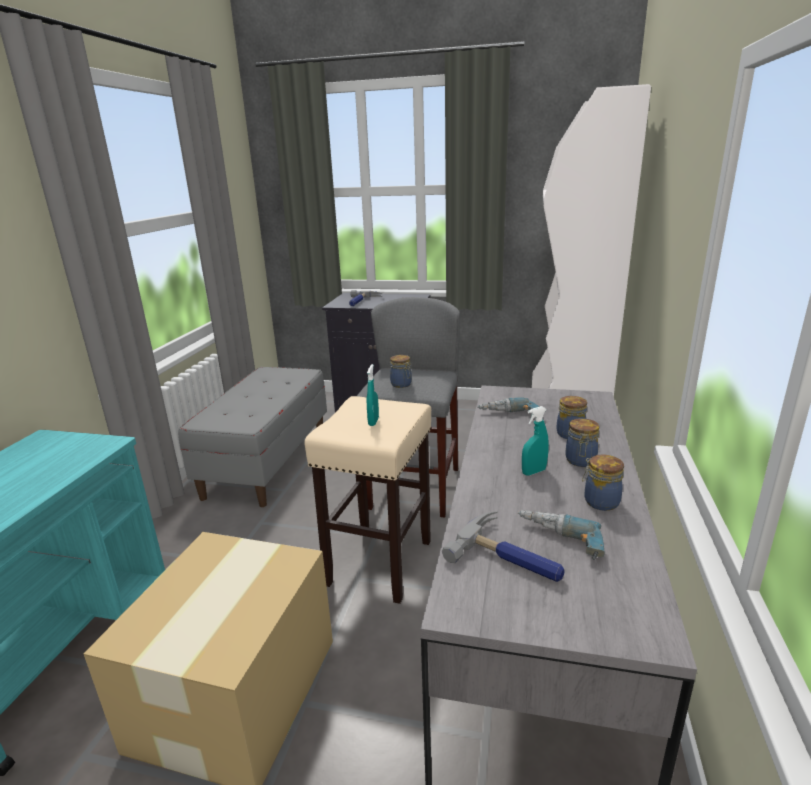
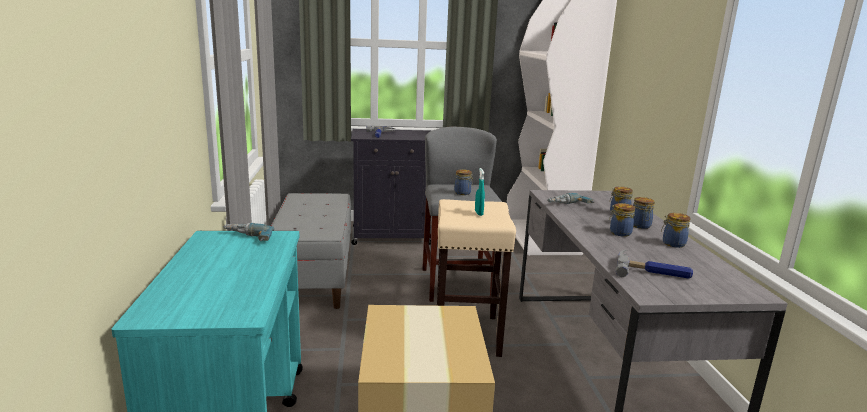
camera: 20 degrees left, 5 degrees down
(533, 472) = (619, 233): turquoise spray bottle -> jar
(557, 541) = (669, 262): power drill -> power drill (245, 238)

